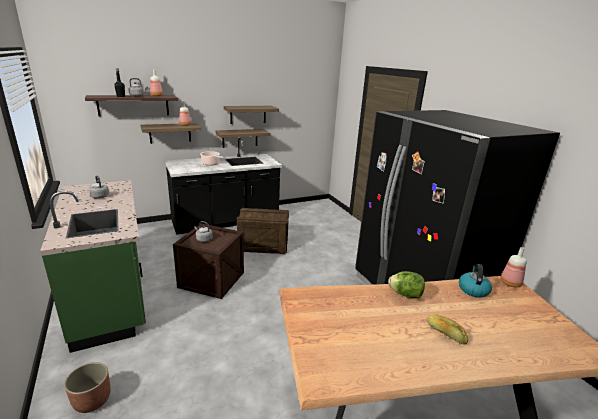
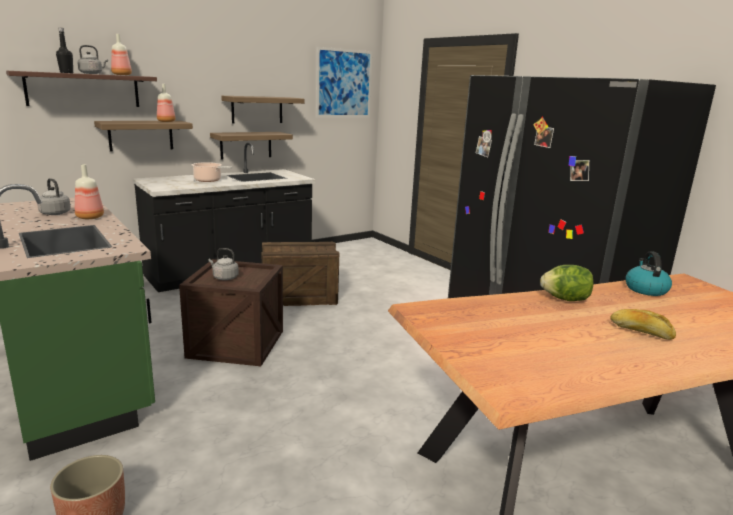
camera: 10 degrees left, 5 degrees down
(310, 95) = (344, 83): none -> picture
(511, 283) = (686, 281): bottle -> bottle (91, 217)

